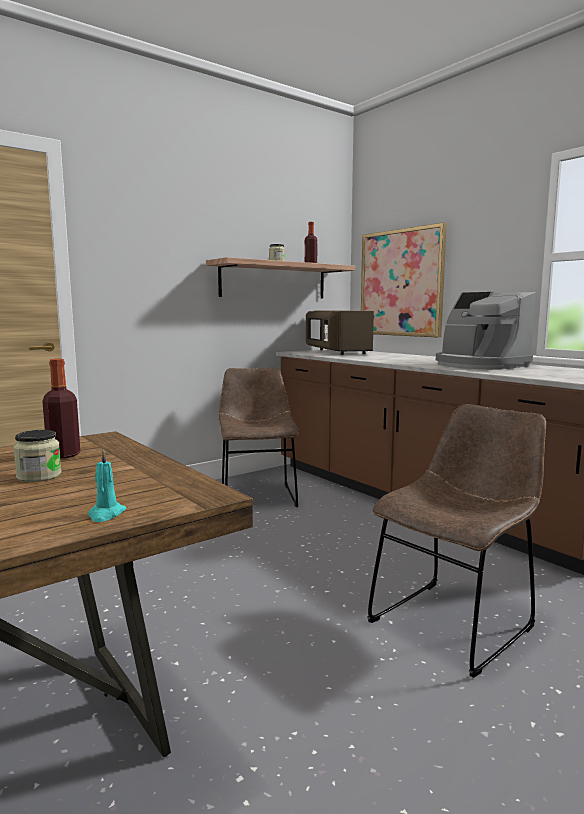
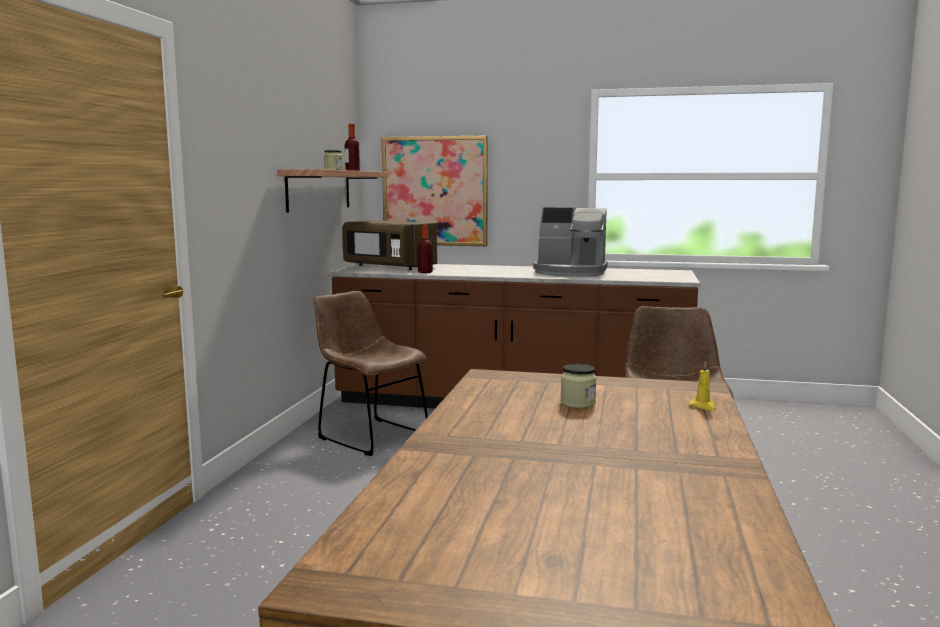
camera: 40 degrees left, 0 degrees up
(64, 455) = (525, 390): bottle -> bottle (425, 272)
(106, 514) = (703, 407): turquoise candle -> yellow candle

